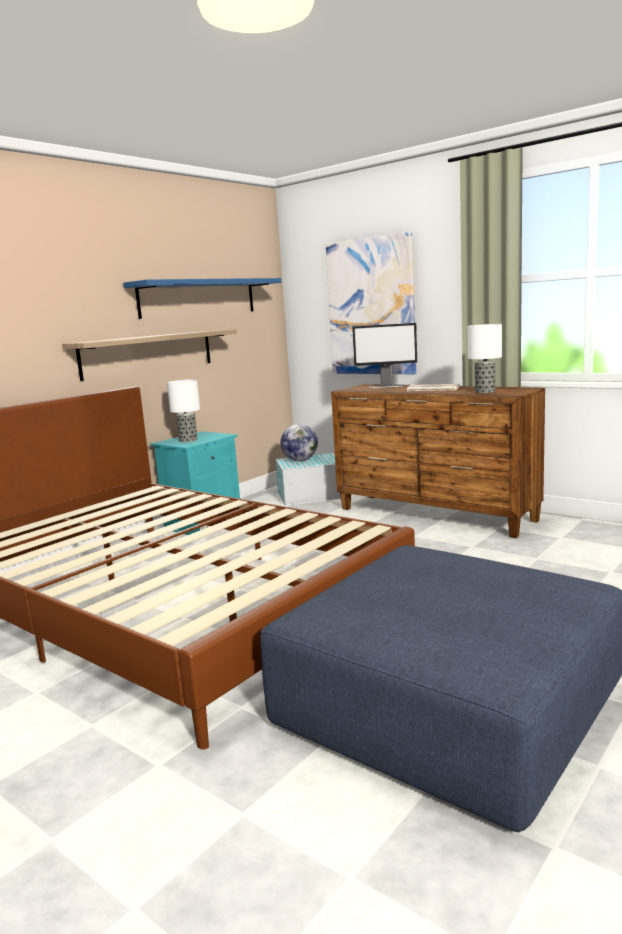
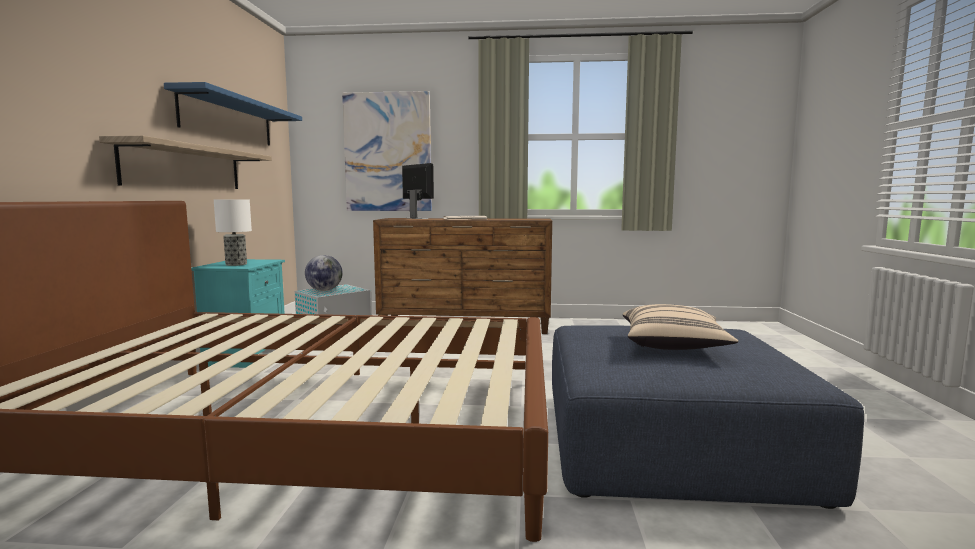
camera: 35 degrees left, 5 degrees down
(386, 386) = (416, 218): monitor -> monitor turned 105 degrees counterclockwise
(442, 596) = (673, 346): none -> beige pillow
(485, 391) = (515, 219): table lamp -> none

